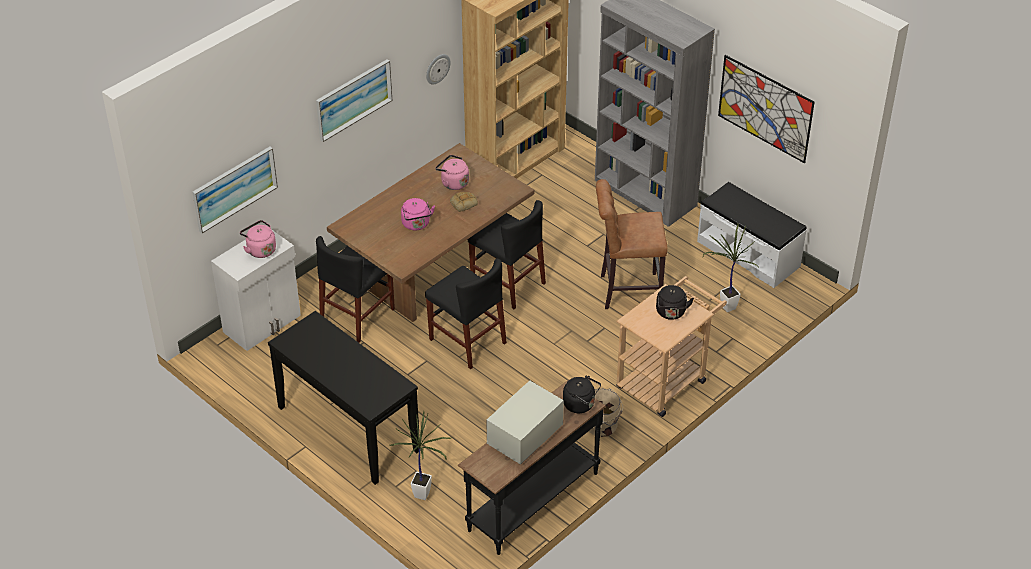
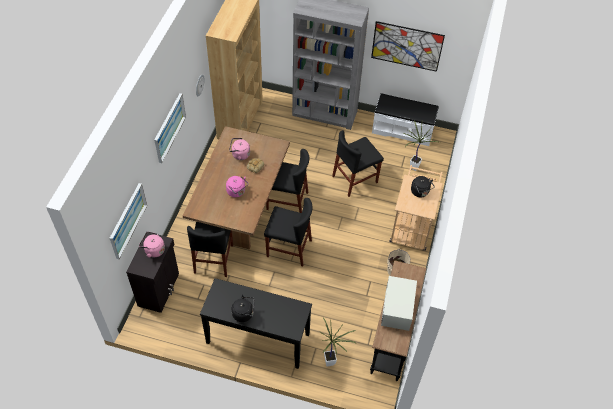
camera: 30 degrees left, 10 degrees up
(263, 324) = (159, 289): white cabinet -> black cabinet
(581, 405) = (413, 274): black kettle -> black kettle (244, 314)
(626, 291) = (355, 179): brown stool -> black chair

